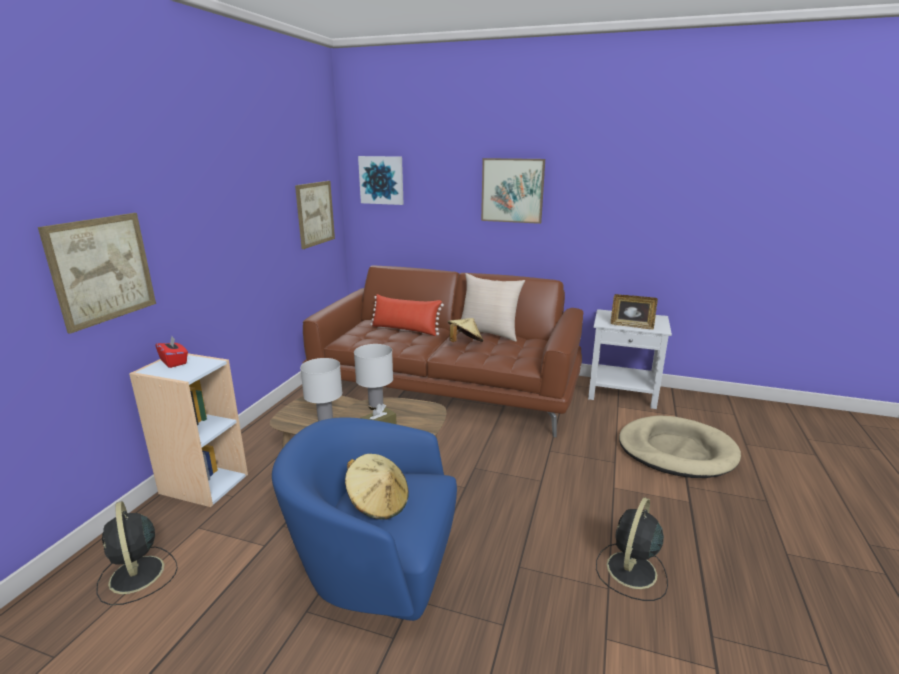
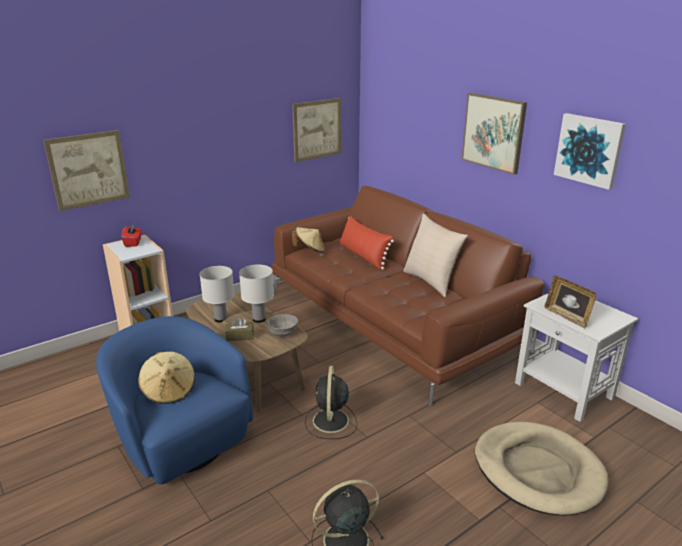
camera: 35 degrees right, 5 degrees up
(137, 576) = (65, 381): black fan -> black fan (330, 422)
(381, 180) = (388, 101): picture -> picture (589, 150)
(417, 410) = (283, 333): none -> grey bowl
(465, 343) = (394, 284): beige hat -> beige hat (310, 250)

